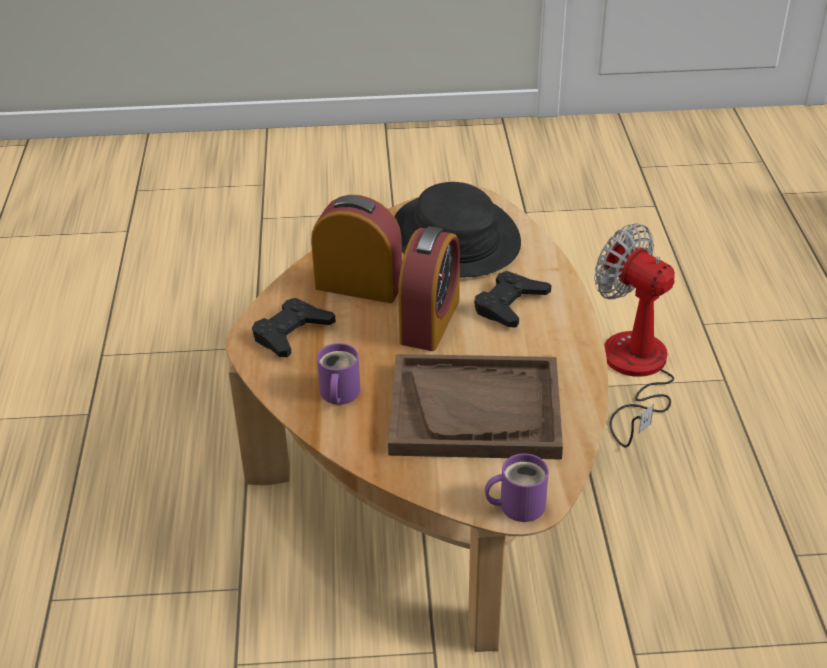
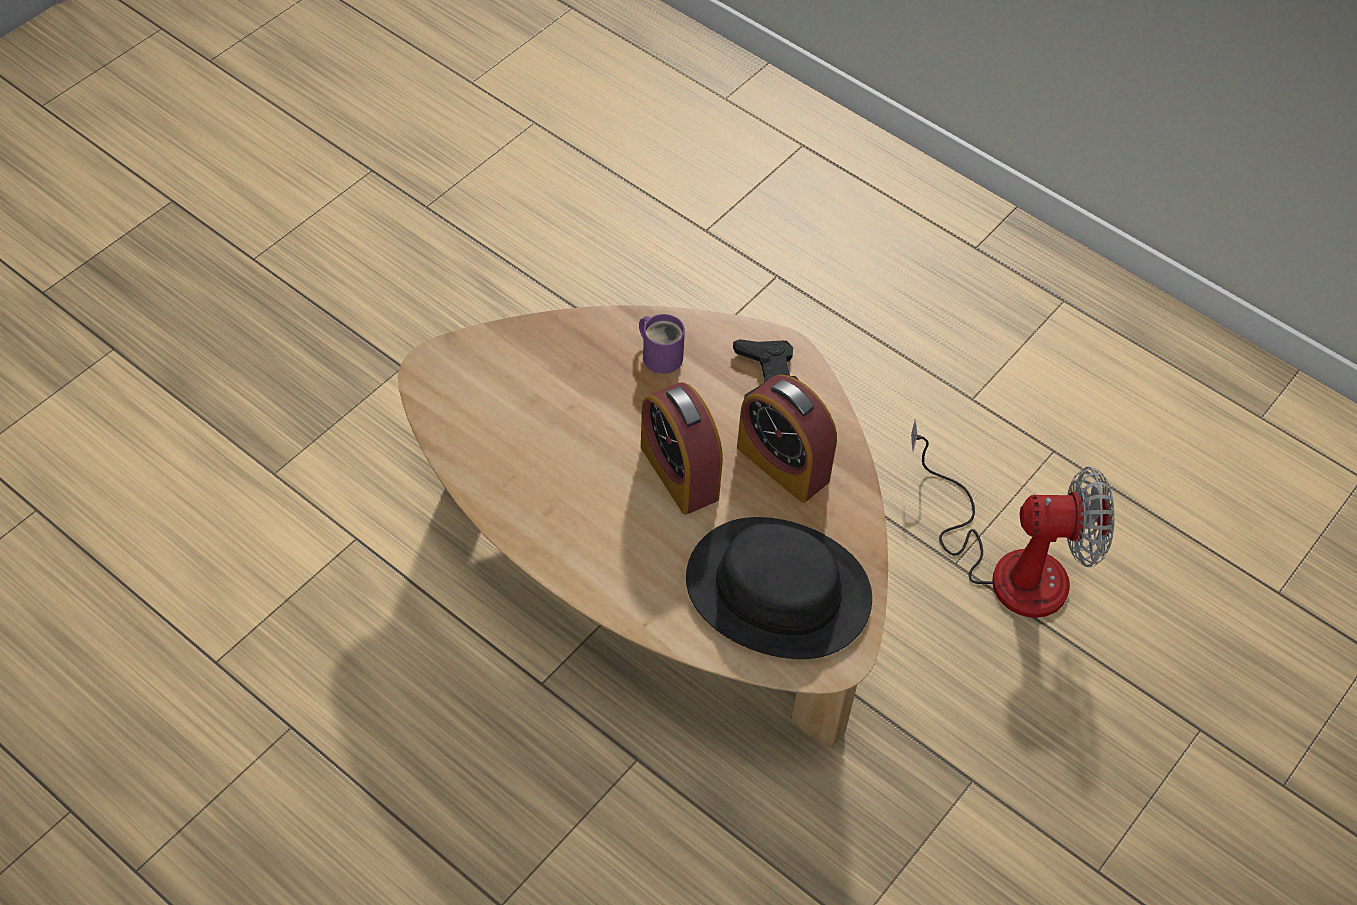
camera: 130 degrees right, 15 degrees up
(358, 286) = (783, 463): alarm clock -> alarm clock turned 75 degrees clockwise
(475, 410) = (546, 416): brown tray -> none
(509, 305) = (637, 543): black game controller -> none
(517, 504) = (437, 365): purple mug -> none
(634, 372) = (596, 836): fan -> fan (1008, 563)

